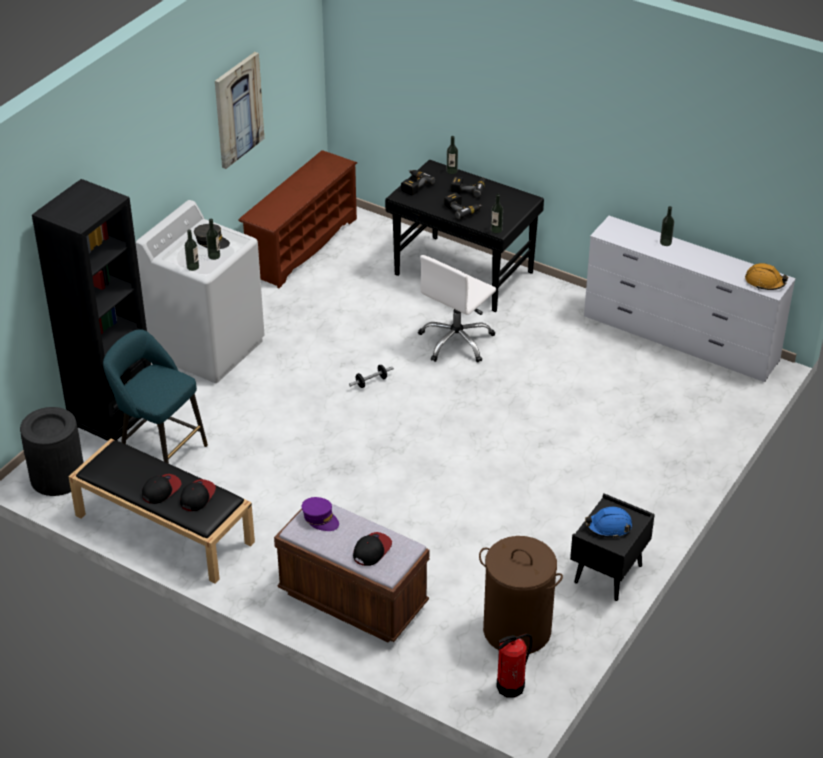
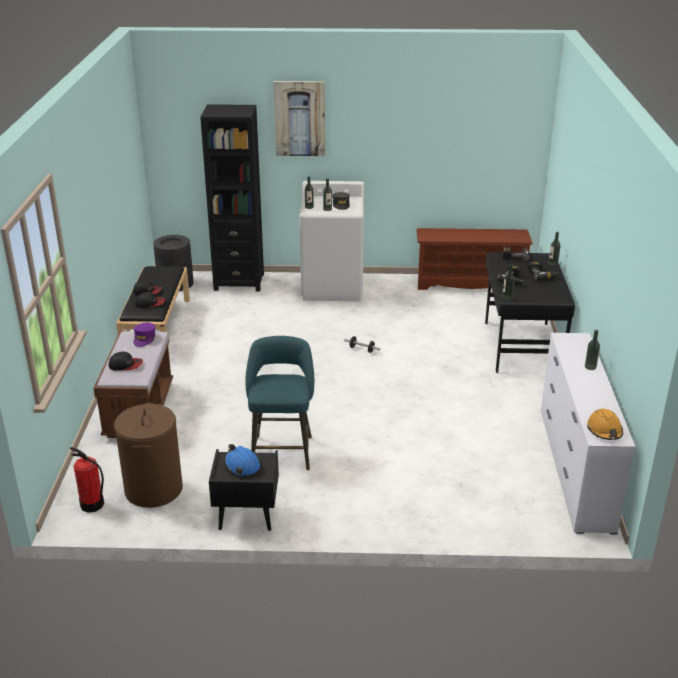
camera: 60 degrees right, 10 degrees down
(160, 452) = (223, 304): turquoise stool -> turquoise stool (282, 450)
(238, 110) = (434, 145): picture -> picture (299, 118)
(456, 341) = (442, 367): white office chair -> none

